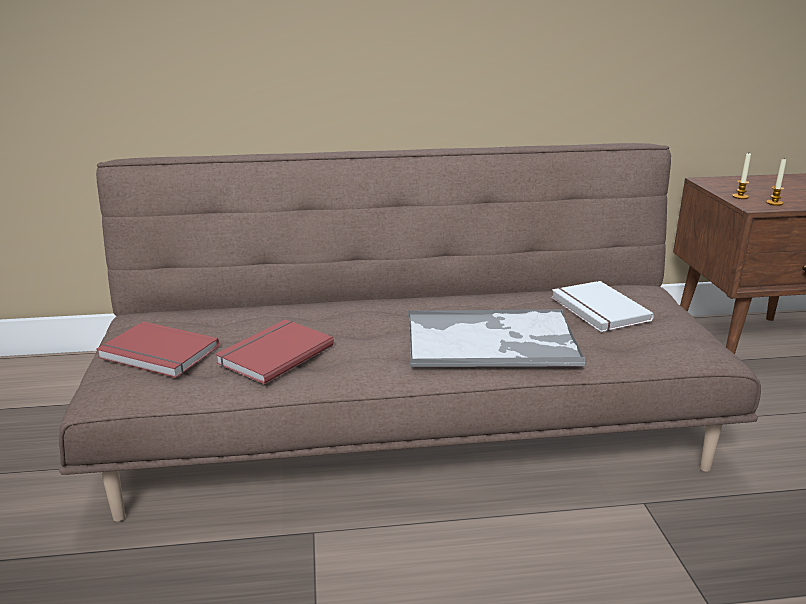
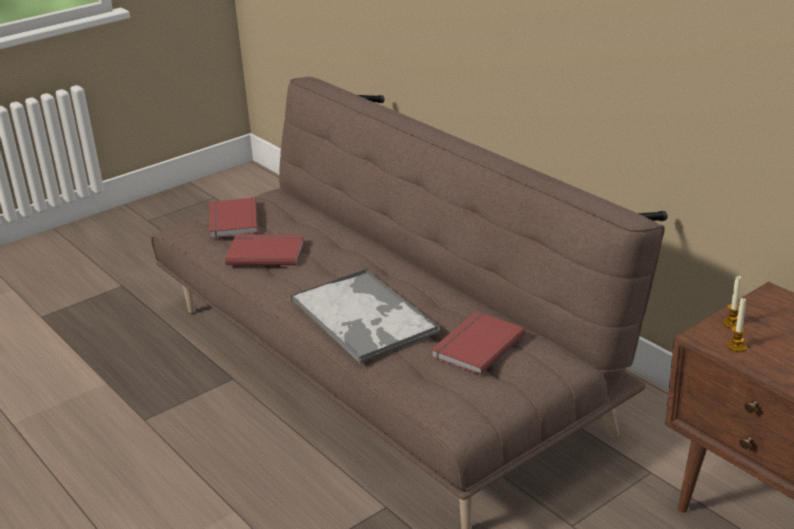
camera: 60 degrees right, 5 degrees up
(597, 310) = (475, 345): white book -> red book

